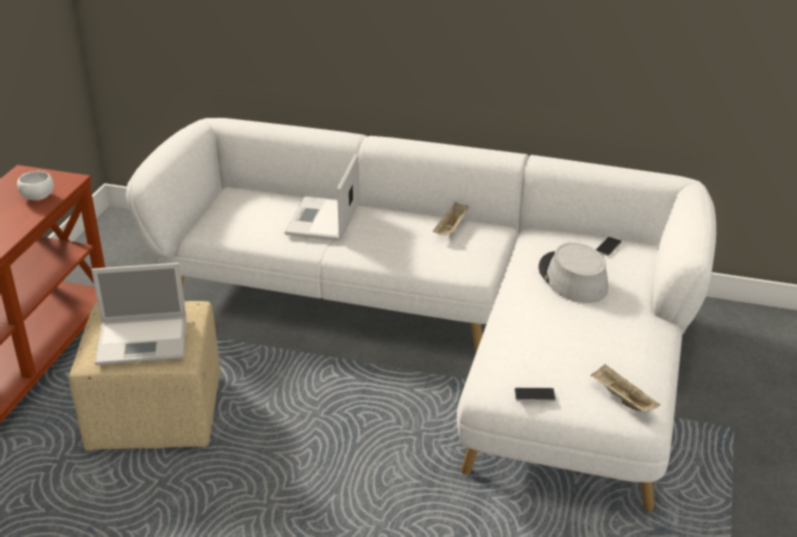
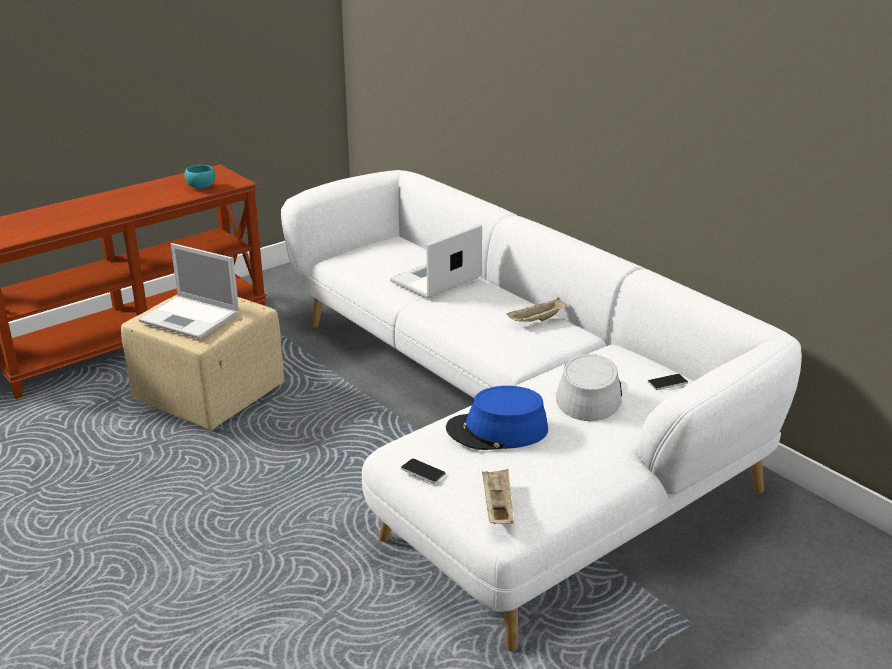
camera: 35 degrees right, 5 degrees down
(38, 197) = (201, 187): white bowl -> turquoise bowl
(547, 336) = (497, 430): none -> blue hat

